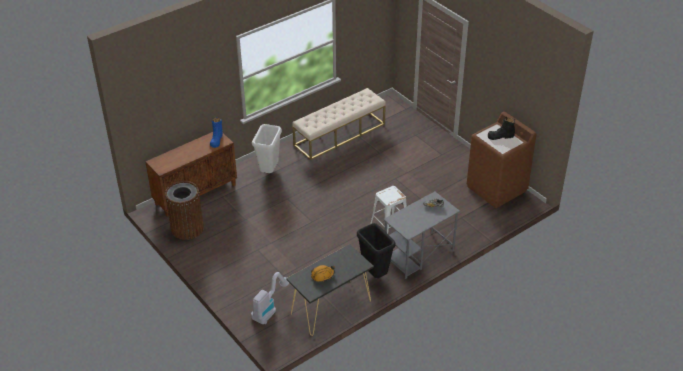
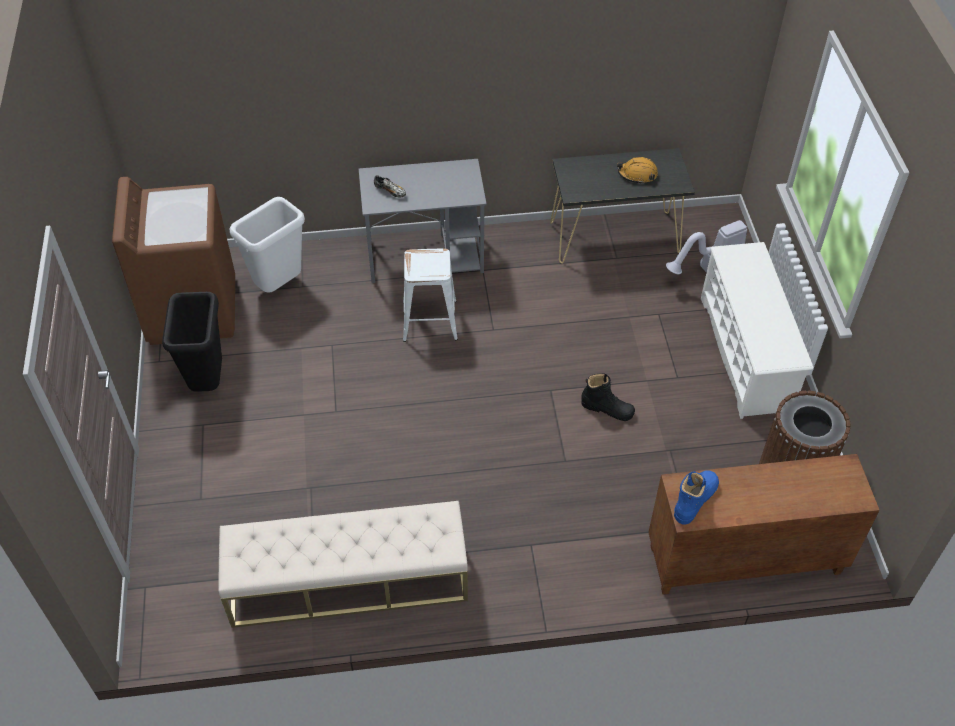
camera: 150 degrees left, 10 degrees up
(229, 274) = (745, 354): none -> white shoe rack
(269, 171) = (561, 548): white trash can -> white trash can (279, 285)
(375, 274) = (514, 256): black trash can -> black trash can (207, 381)
(500, 136) = (169, 218): black boot -> black boot (607, 408)

